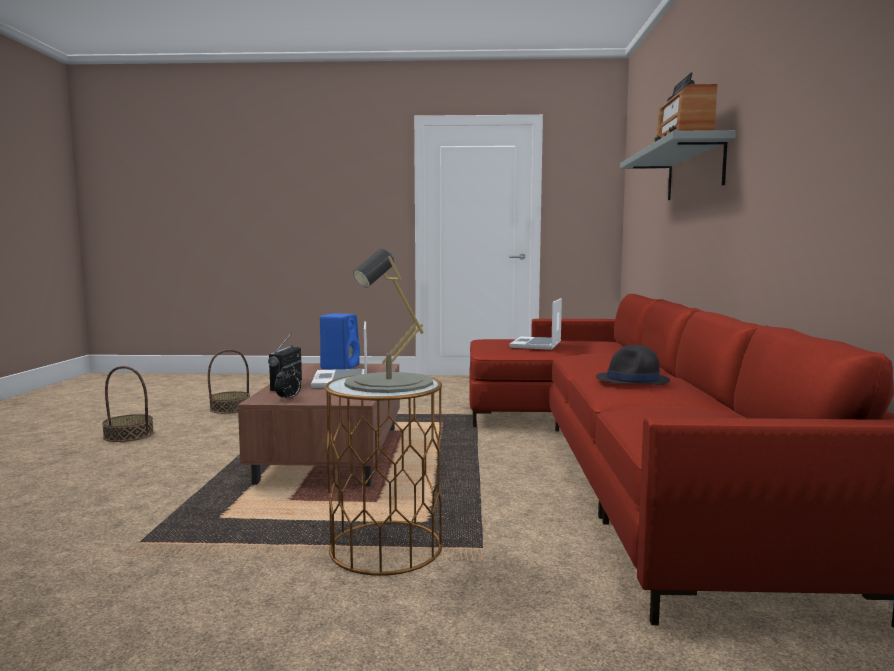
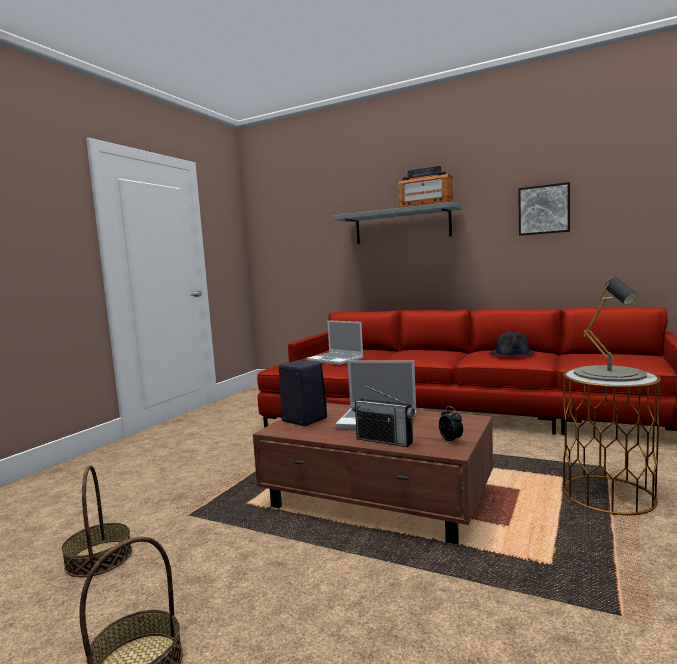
camera: 65 degrees left, 0 degrees up
(340, 367) = (303, 419): blue speaker -> black speaker
(803, 126) = (544, 209): none -> picture

